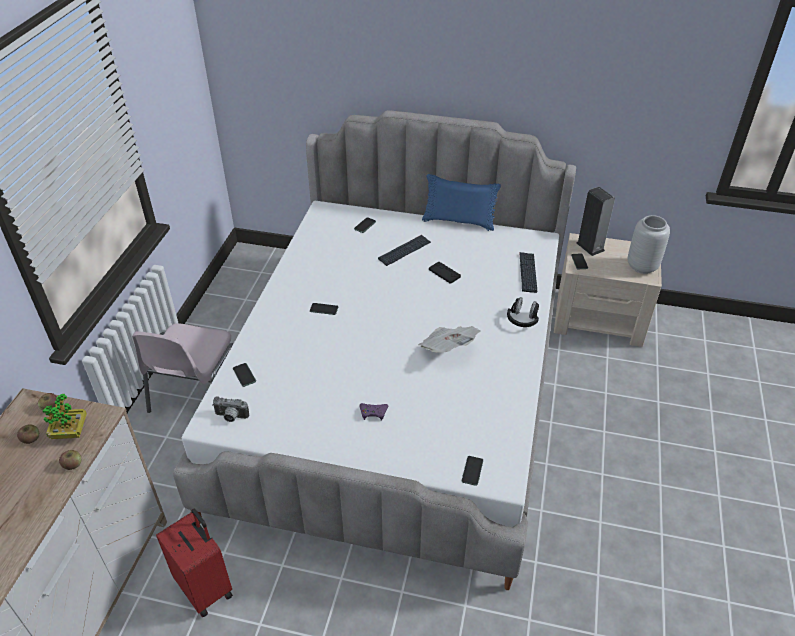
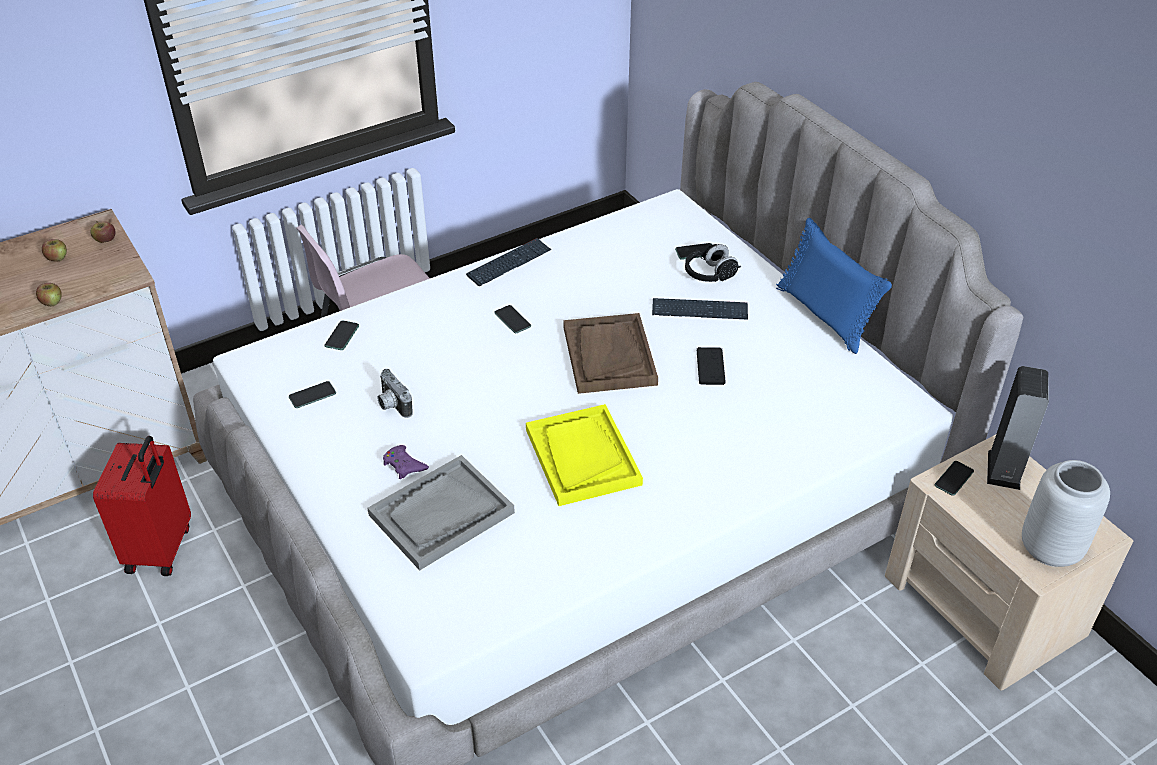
camera: 45 degrees right, 0 degrees up
(70, 432) = (89, 272): potted plant -> none
(231, 417) = (274, 369): camera -> camera (392, 405)
(394, 296) = (609, 355): none -> brown tray
(424, 421) = (441, 514): none -> grey tray
(448, 349) = (582, 457): newspaper -> yellow tray
(472, 471) = (411, 606): phone -> phone (312, 395)
(522, 320) = (726, 488): black headphones -> black headphones (710, 275)
(527, 273) = (823, 436): keyboard -> keyboard (509, 263)

